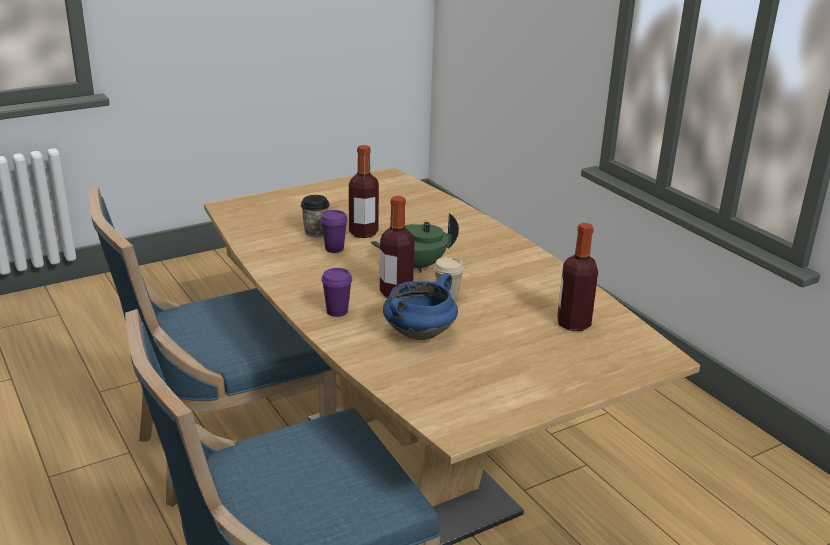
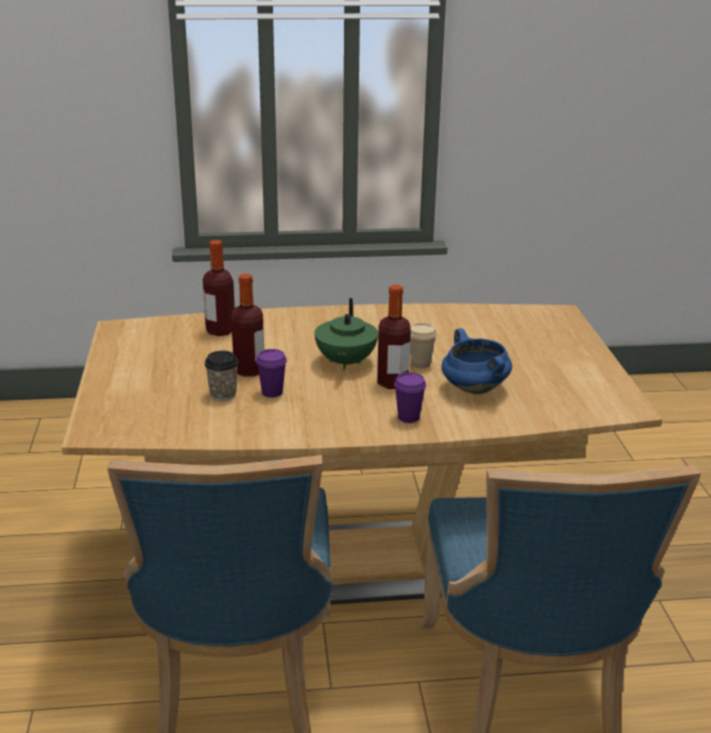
camera: 65 degrees left, 0 degrees up
(573, 324) = (495, 327): bottle -> bottle (220, 331)

